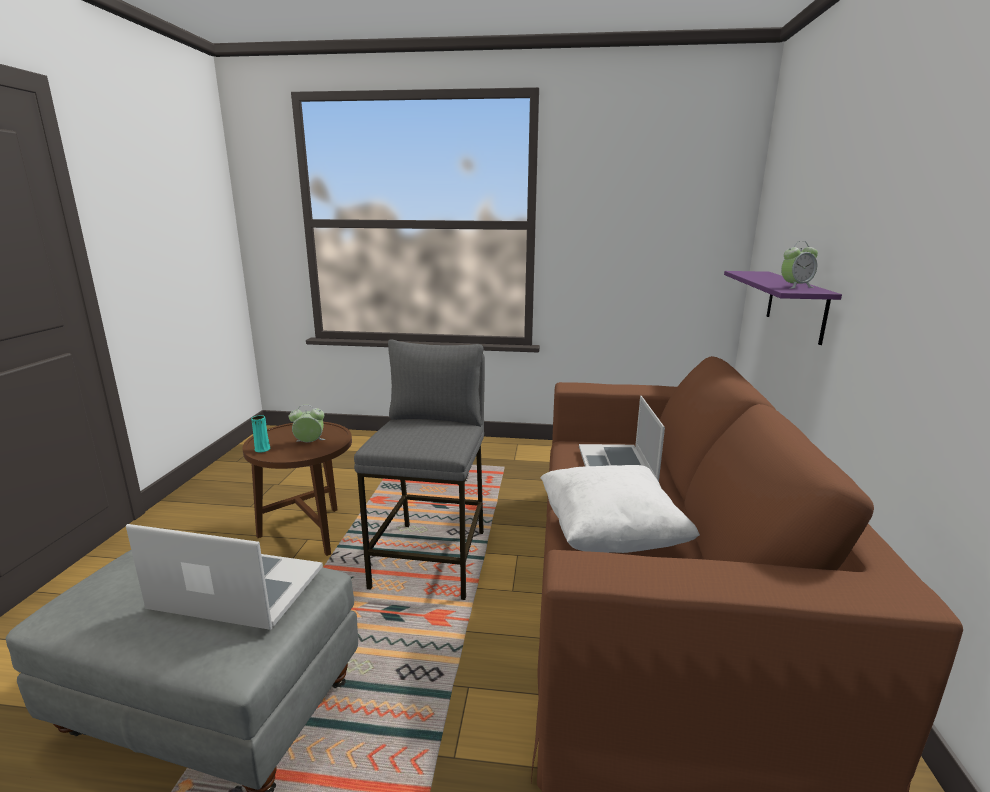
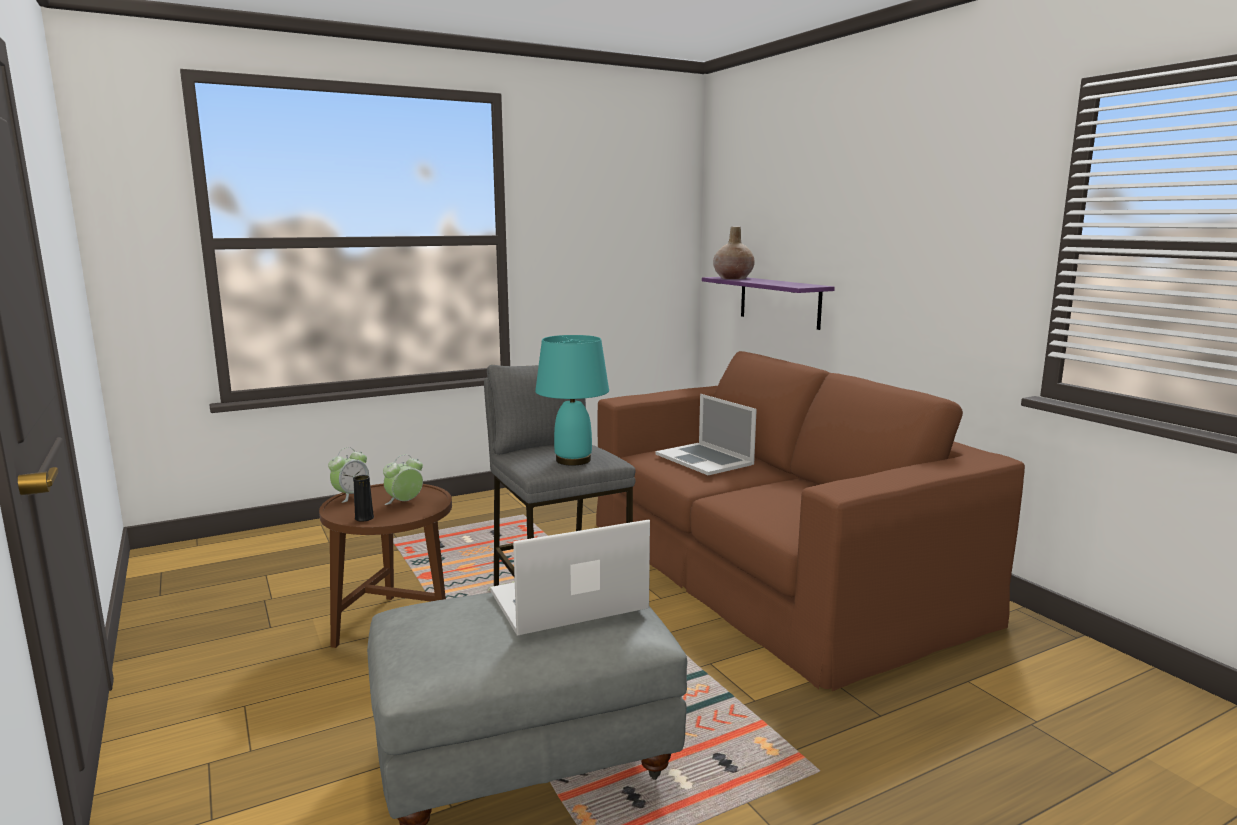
camera: 35 degrees left, 5 degrees down
(262, 449) = (364, 518): turquoise vase -> black vase
(417, 442) = (574, 460): none -> turquoise table lamp
(610, 535) = (768, 499): white pillow -> none
(754, 274) = (733, 278): none -> beige vase
(795, 286) = (793, 284): alarm clock -> alarm clock (351, 496)

